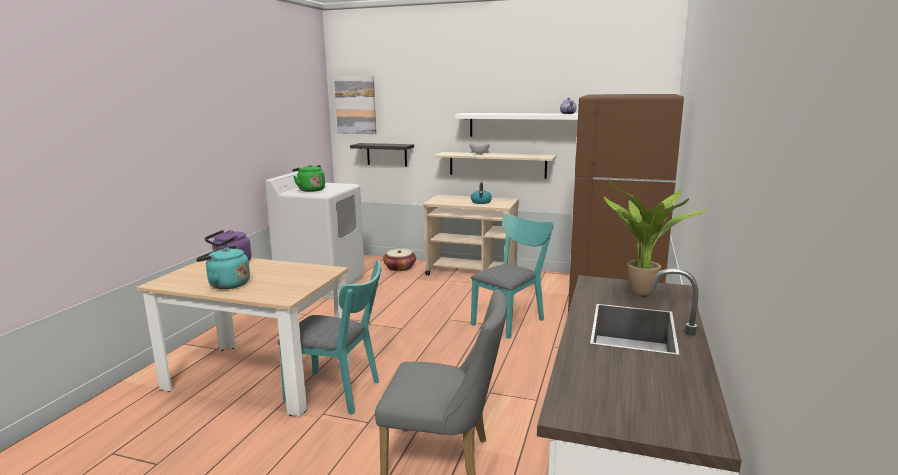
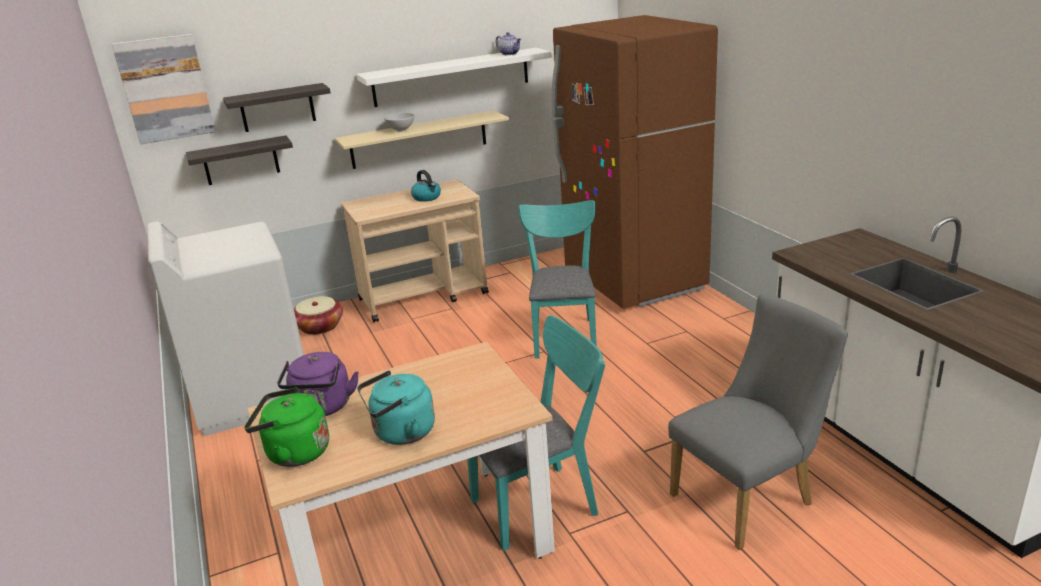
camera: 40 degrees left, 10 degrees up
(310, 190) = (220, 253): green kettle -> green kettle (294, 453)
(411, 126) = (277, 108): none -> shelf
(642, 294) = (853, 250): potted plant -> none

